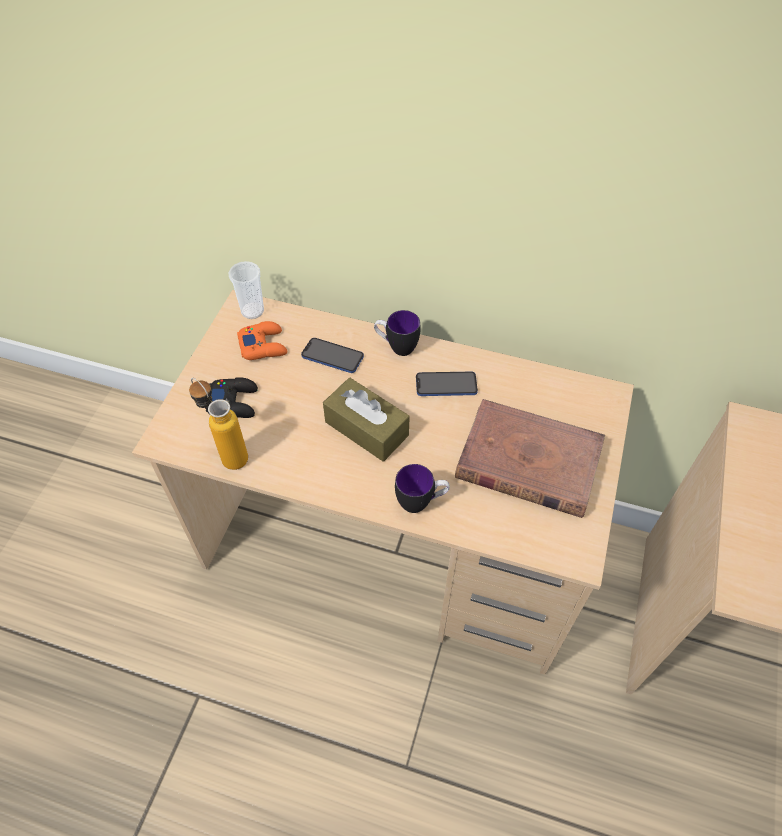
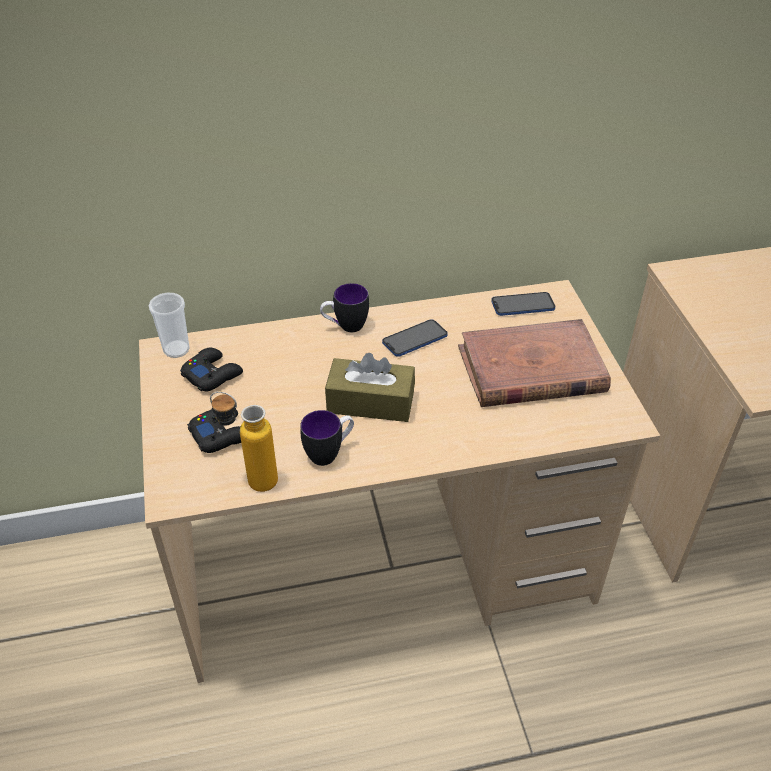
camera: 30 degrees left, 10 degrees down
(263, 345) = (212, 374): orange game controller -> black game controller
(332, 356) = (290, 357): phone -> phone (522, 305)
(421, 502) = (467, 439): mug -> mug (329, 453)

